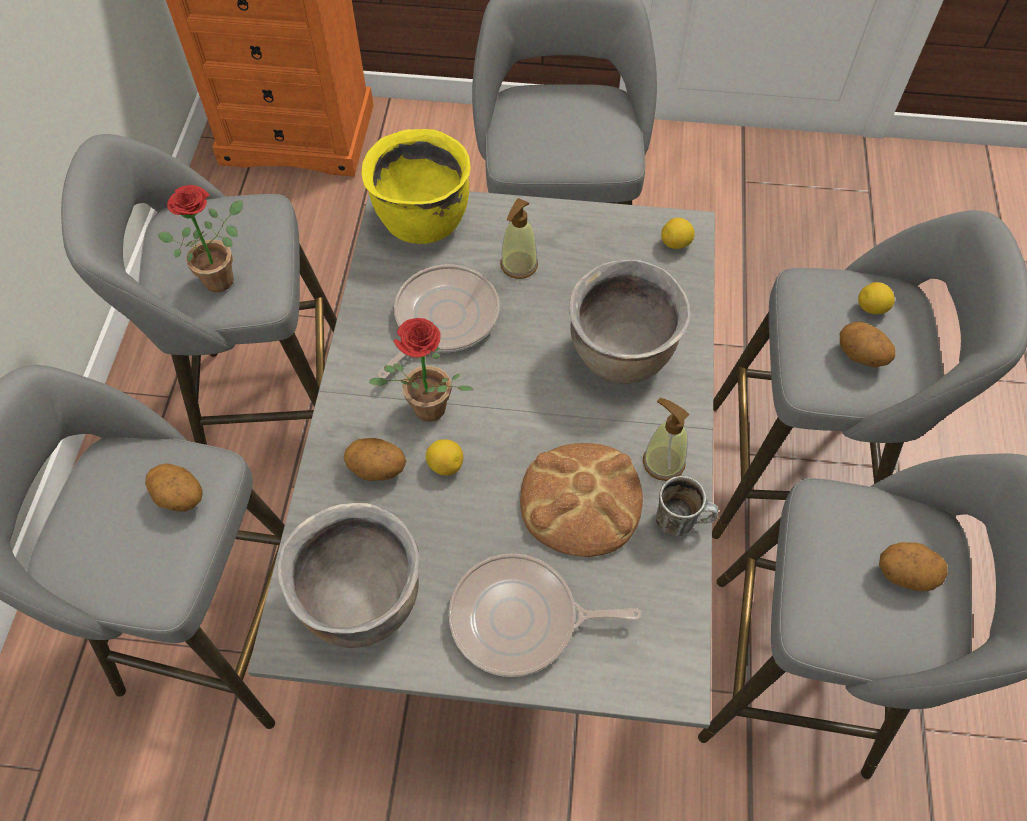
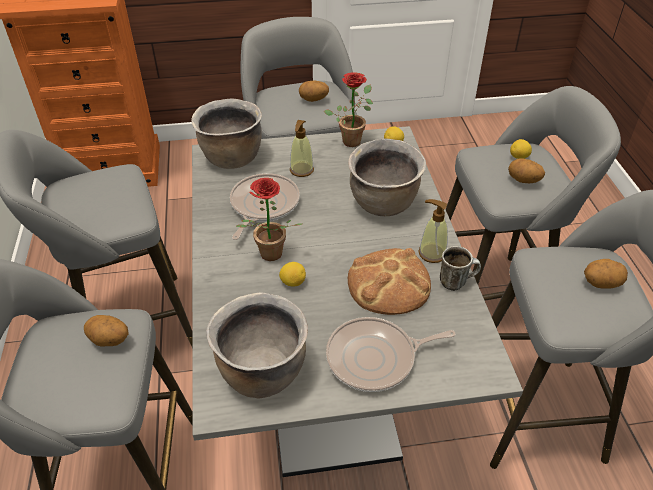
camera: 15 degrees left, 15 degrees down
(223, 276) = (105, 210): potted plant -> potted plant (352, 139)
(377, 470) = (247, 294): potato -> potato (313, 100)
(421, 220) = (231, 158): yellow cooking pot -> brown cooking pot

